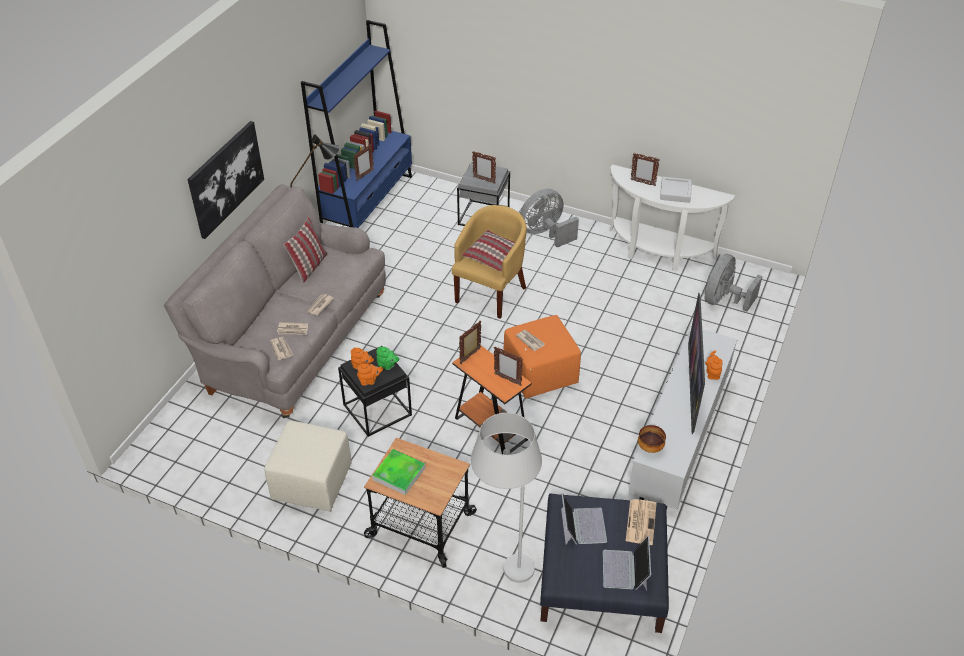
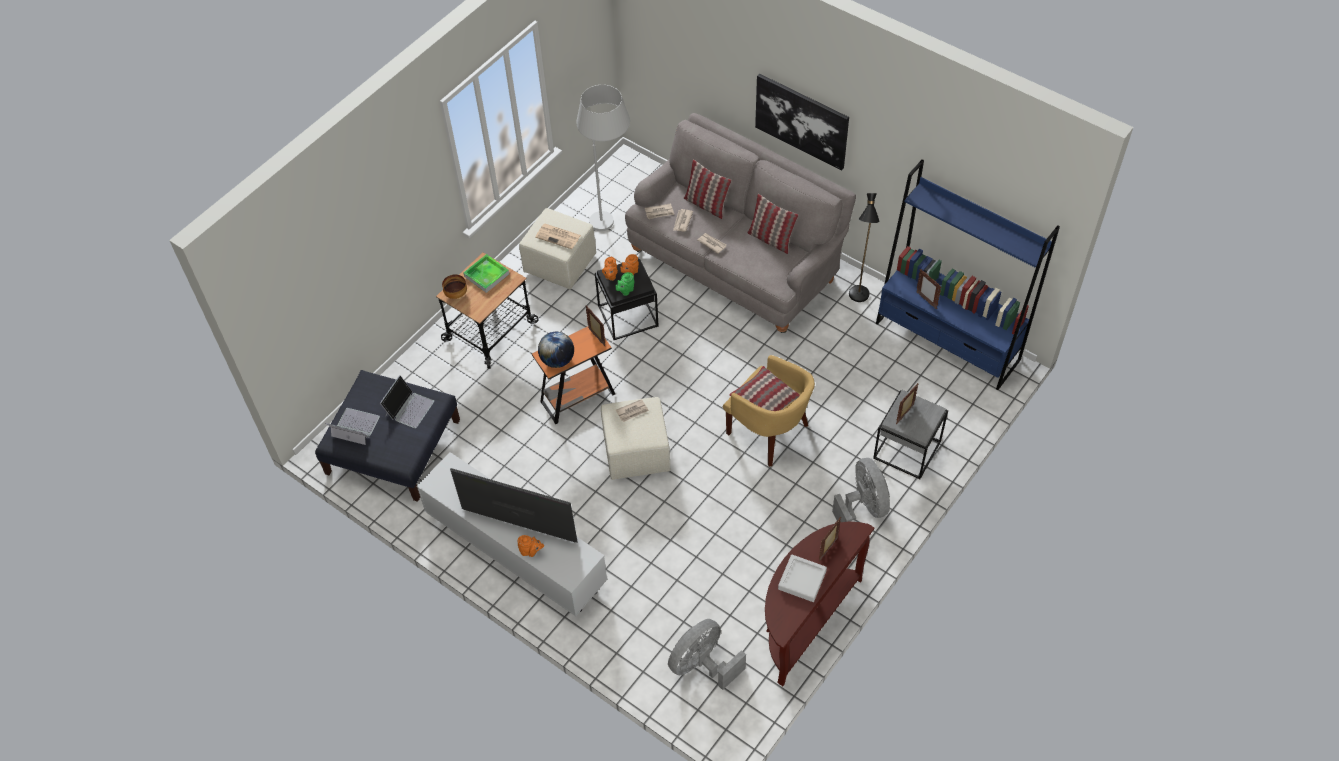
camera: 105 degrees right, 10 degrees up
(266, 317) = (706, 205): none -> pillow
(503, 561) = (434, 381): white floor lamp -> white floor lamp (611, 214)
(507, 379) = (557, 360): picture frame -> globe
(539, 374) = (636, 452): orange ottoman -> beige ottoman
(582, 525) = (409, 408): laptop -> laptop turned 75 degrees counterclockwise
(640, 521) = (395, 450): newspaper -> newspaper (559, 236)
(650, 447) = (459, 469): bowl -> bowl (456, 294)
(657, 252) = (805, 620): white console table -> brown console table
(723, 300) = (702, 665): grey fan -> grey fan turned 90 degrees counterclockwise

